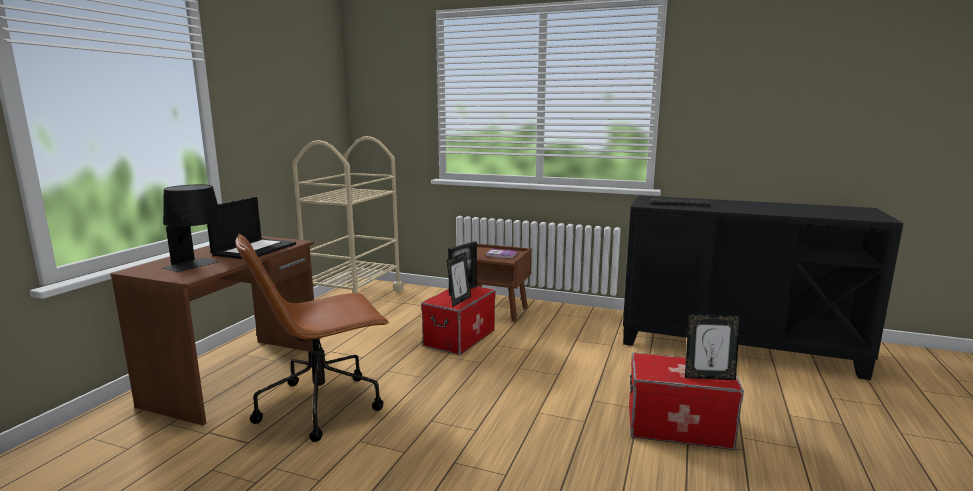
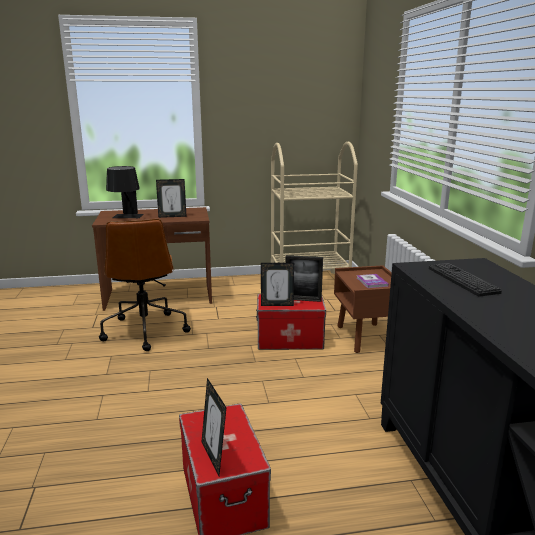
camera: 60 degrees right, 5 degrees up
(255, 249) = (172, 216): laptop -> picture frame
(323, 405) = (145, 330): brown office chair -> brown office chair turned 135 degrees counterclockwise

